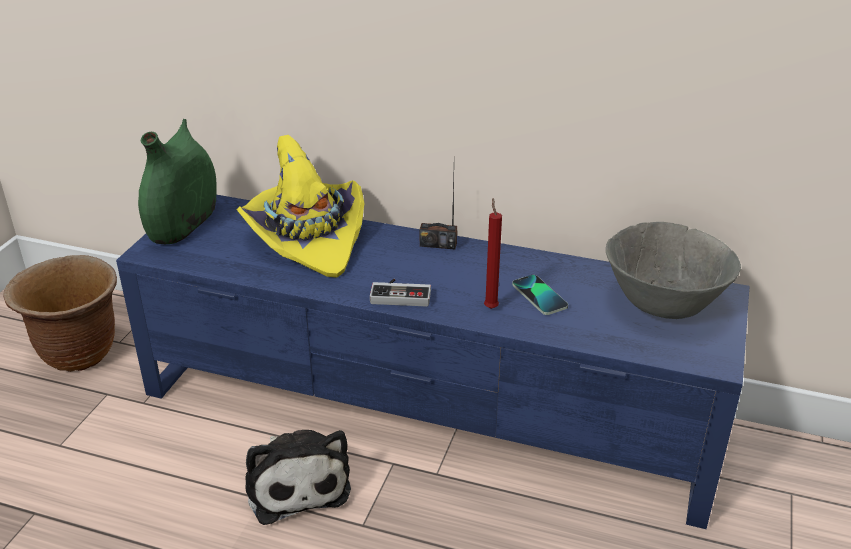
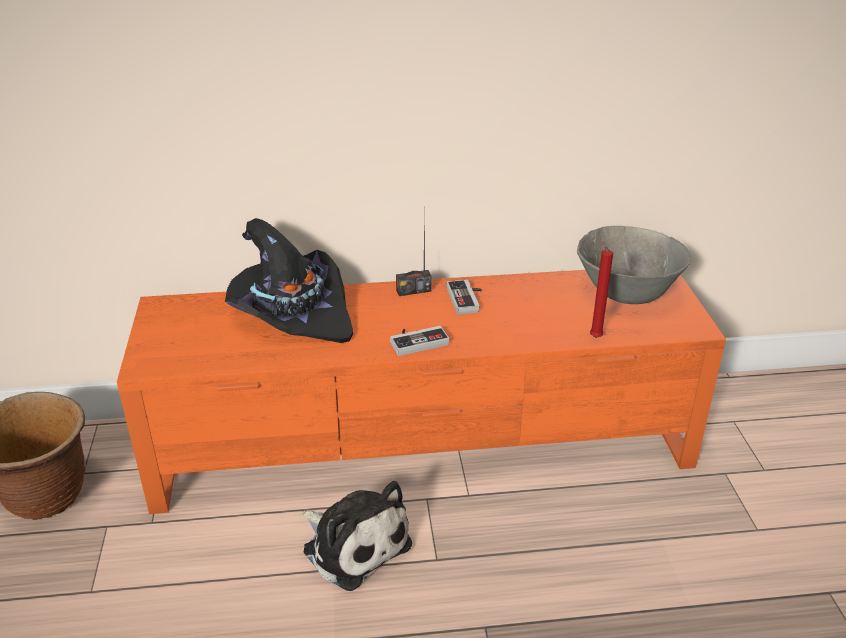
camera: 25 degrees left, 0 degrees up
(184, 224) = (160, 331): green vase -> none
(308, 237) = (292, 313): yellow hat -> black hat
(428, 410) = (425, 444): blue tv stand -> orange tv stand
(485, 266) = (467, 299): none -> game controller
(490, 307) = (499, 331): red candle -> red candle (594, 336)
(539, 296) = (530, 312): phone -> none

